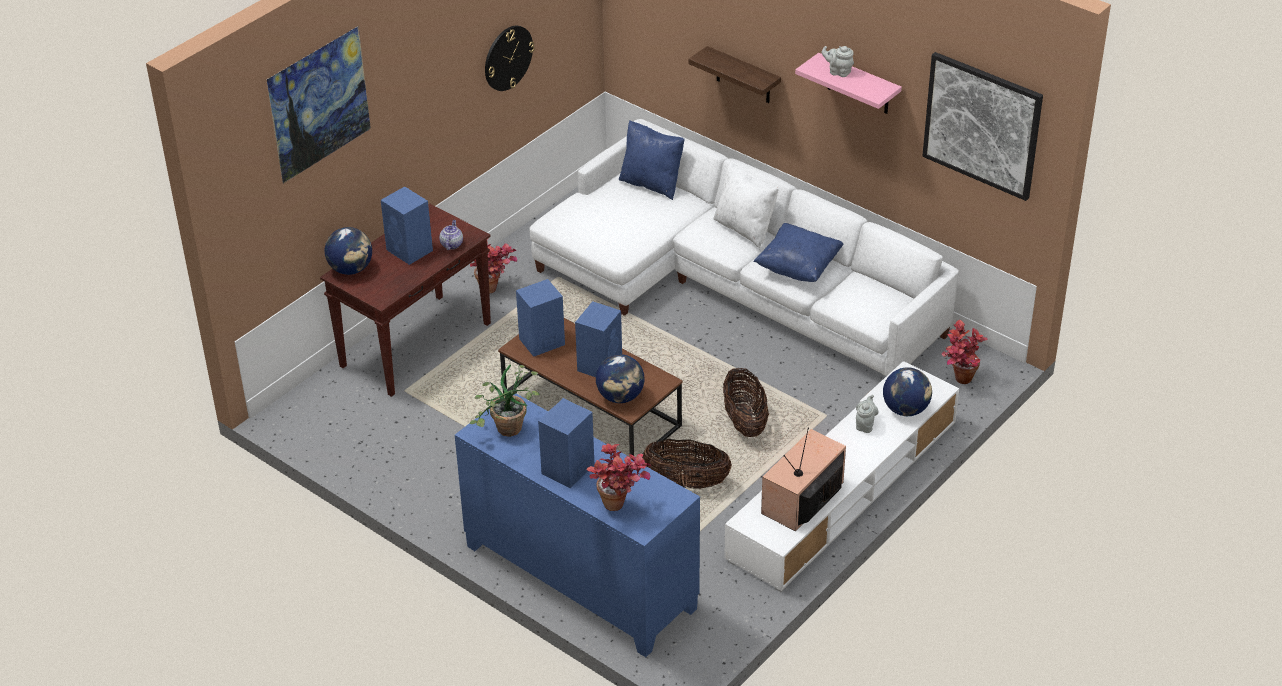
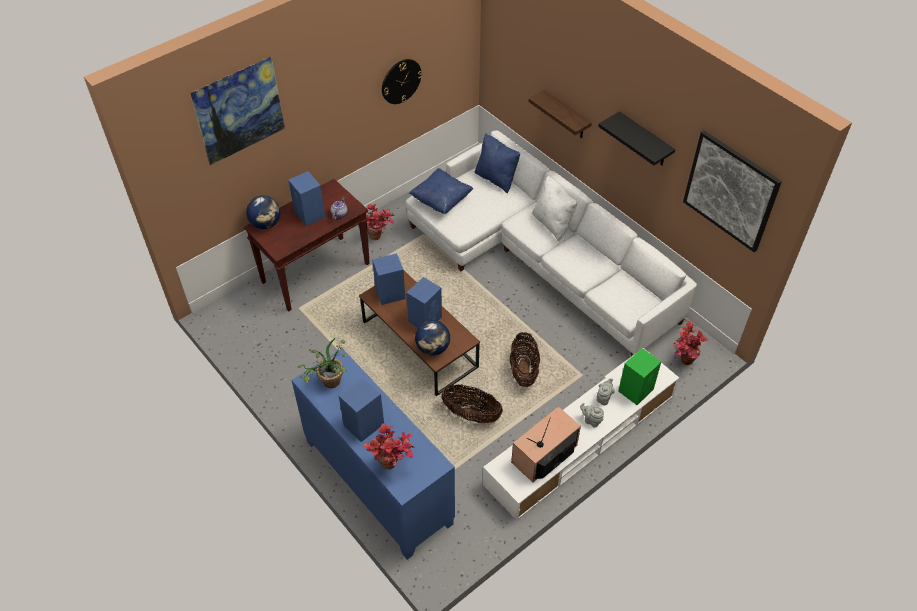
camera: 10 degrees right, 10 degrees up
(798, 268) = (582, 261): blue pillow -> blue pillow (441, 200)
(838, 72) = (630, 130): grey teapot -> grey teapot (591, 420)
(858, 85) = (644, 140): pink shelf -> black shelf
(906, 409) = (636, 390): globe -> green speaker

